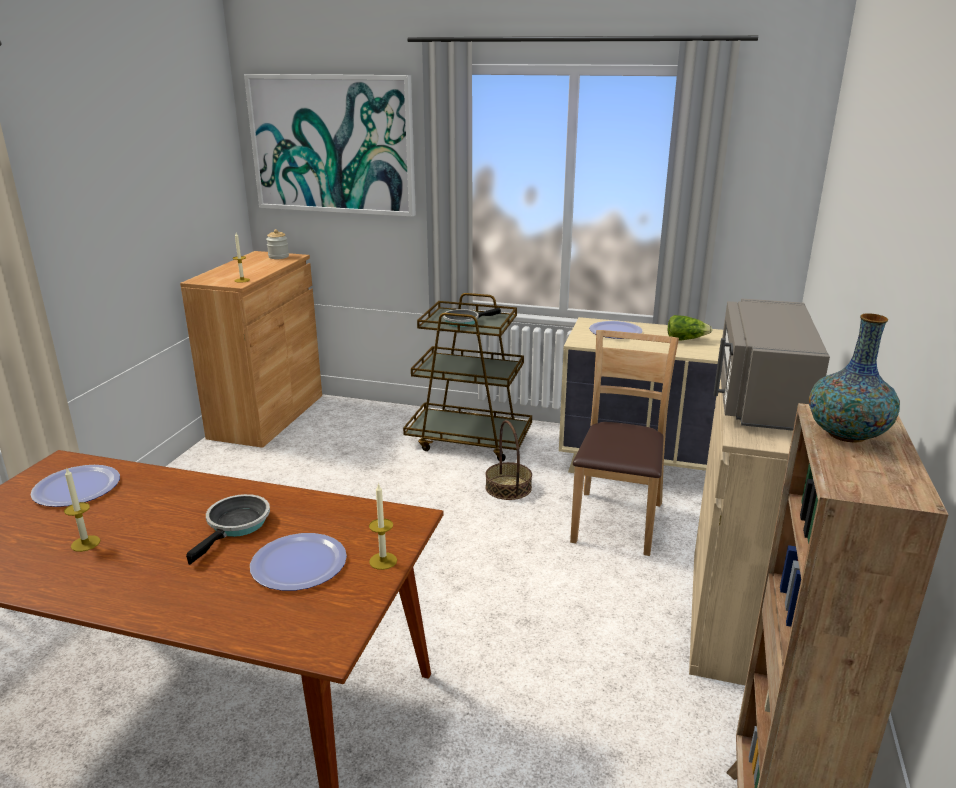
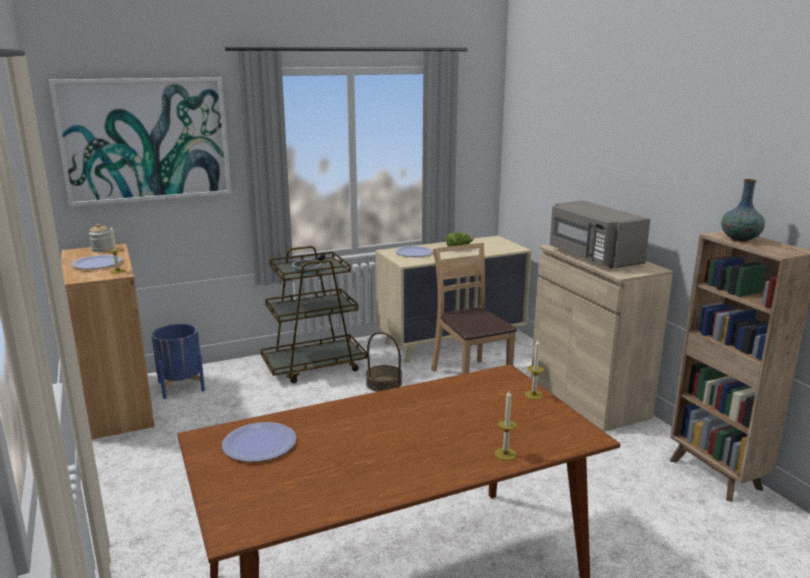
camera: 40 degrees left, 5 degrees down
(85, 543) = (349, 463): candle -> candle (505, 454)
(236, 526) = (422, 415): frying pan -> none
(298, 563) = (497, 414): plate -> plate (97, 263)
(333, 417) = (181, 386): none -> blue planter

